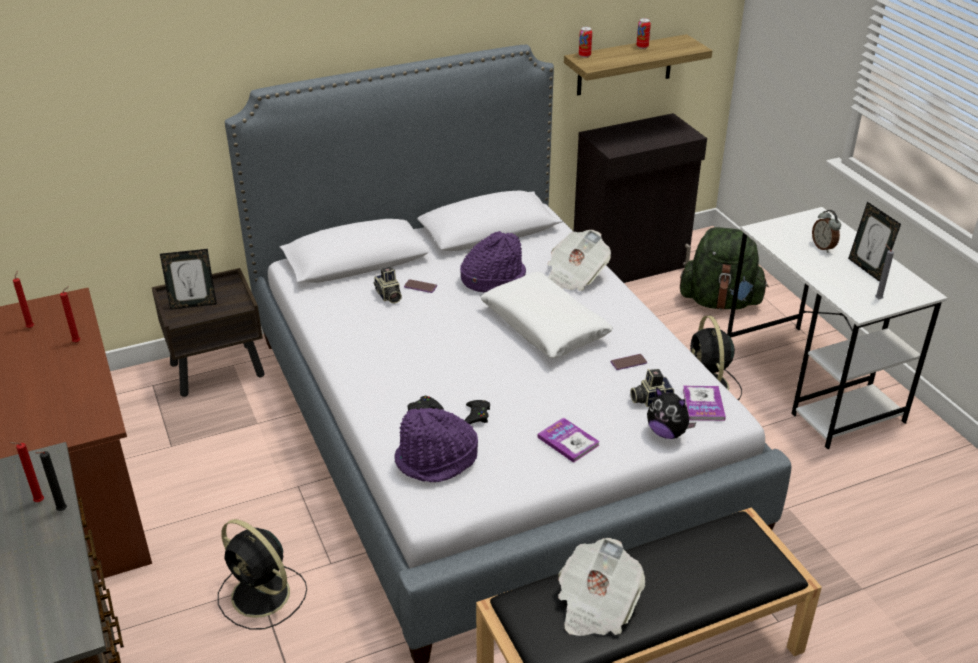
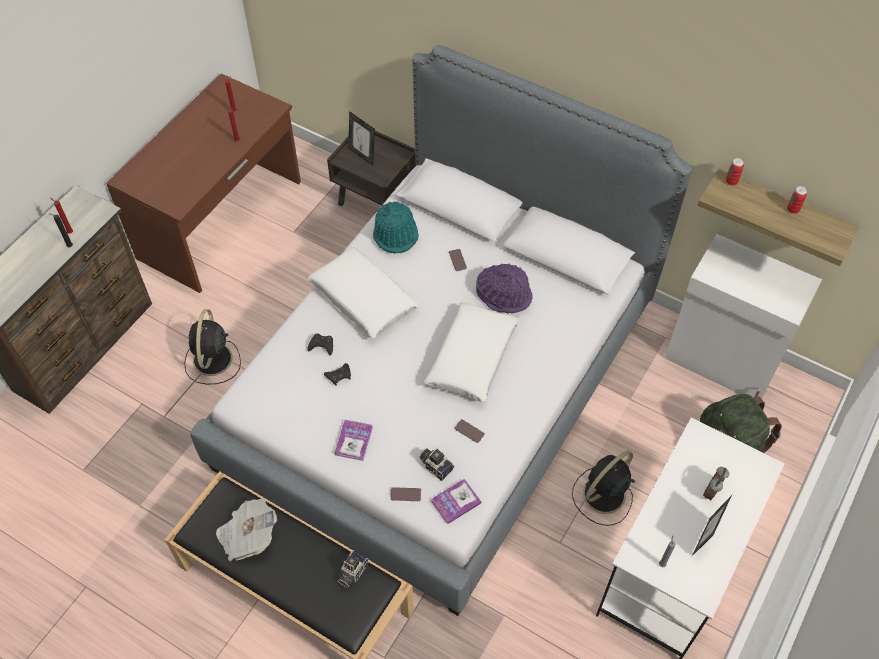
camera: 55 degrees right, 20 degrees up
(340, 308) = (396, 234): none -> turquoise hat
(388, 296) = (431, 250): camera -> camera (352, 572)
(395, 361) = (363, 299): none -> white pillow
(436, 460) = (281, 380): purple hat -> none
(574, 276) = (551, 341): newspaper -> none
(631, 265) = (721, 362): black cabinet -> white cabinet
(667, 433) = (405, 494): plush toy -> phone

